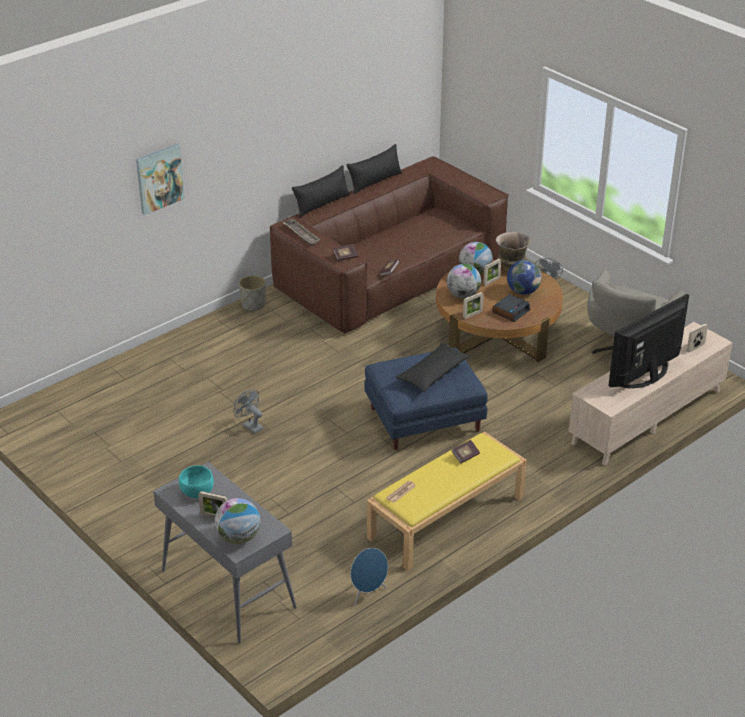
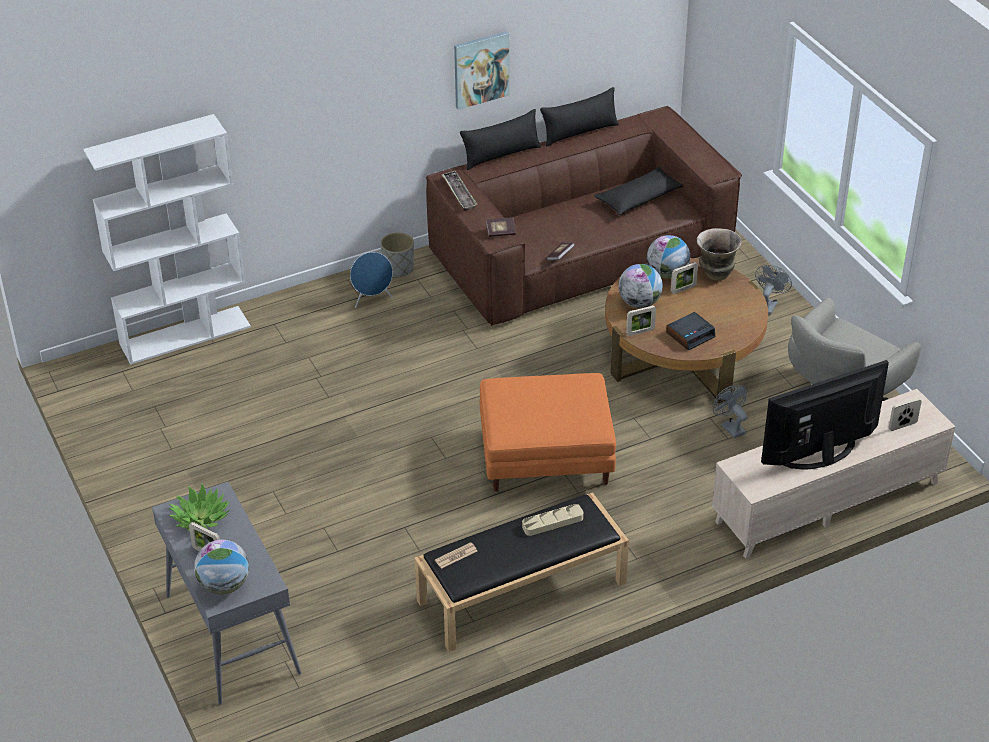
camera: 15 degrees right, 5 degrees up
(99, 376) = (185, 334): none -> white bookcase
(159, 178) = (276, 109): picture -> picture (481, 69)
(197, 492) = (200, 518): turquoise bowl -> potted plant
(250, 426) = (335, 429): grey fan -> grey fan (730, 427)
(368, 594) = (390, 673): blue speaker -> blue speaker (372, 300)
(423, 420) = (544, 458): blue ottoman -> orange ottoman
(433, 373) = (556, 405): black pillow -> black pillow (639, 198)
(446, 518) = (521, 593): yellow bench -> black bench
(465, 456) = (552, 522): book -> beige tray
(523, 291) = (717, 309): globe -> none

